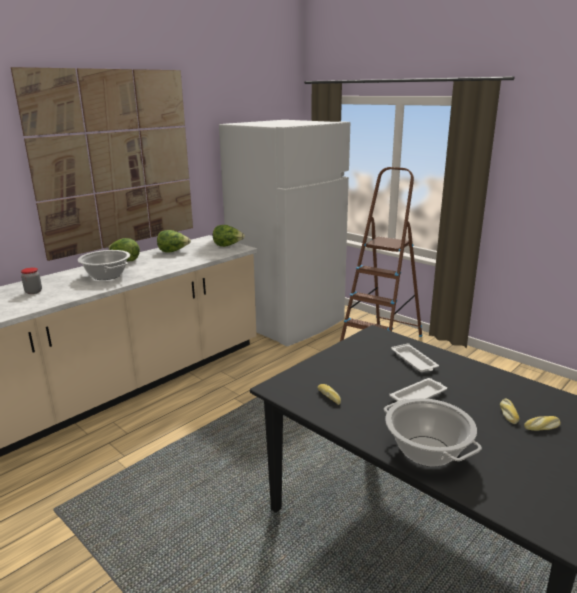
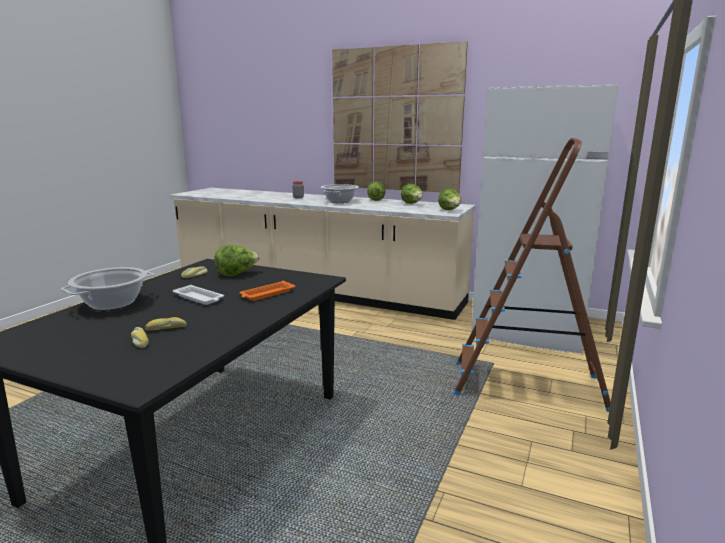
camera: 70 degrees right, 5 degrees down
(336, 372) = (236, 274): none -> lettuce
(414, 361) = (266, 294): white tray -> orange tray

